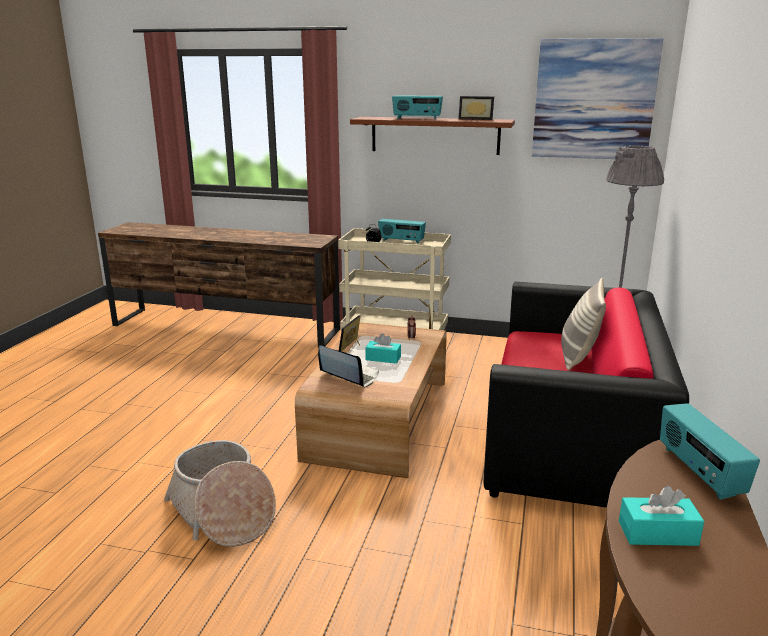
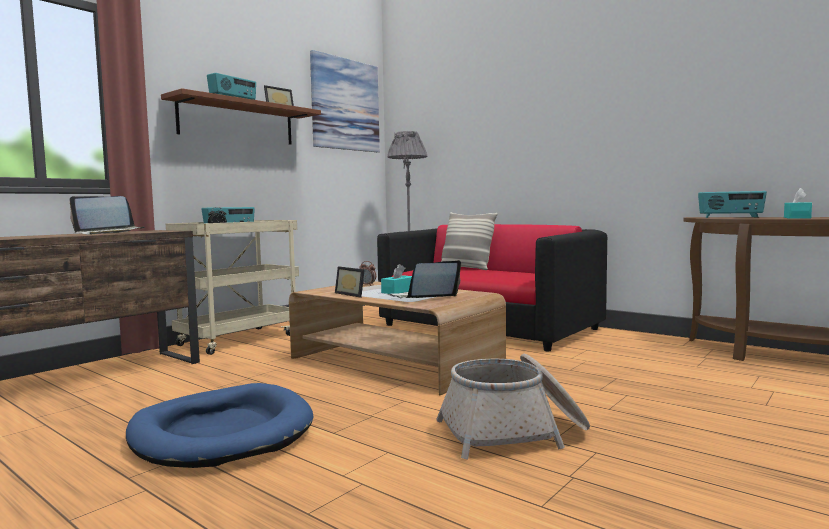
camera: 65 degrees left, 15 degrees down
(191, 404) = (222, 432): none -> blue dog bed
(281, 238) = (109, 233): none -> laptop

